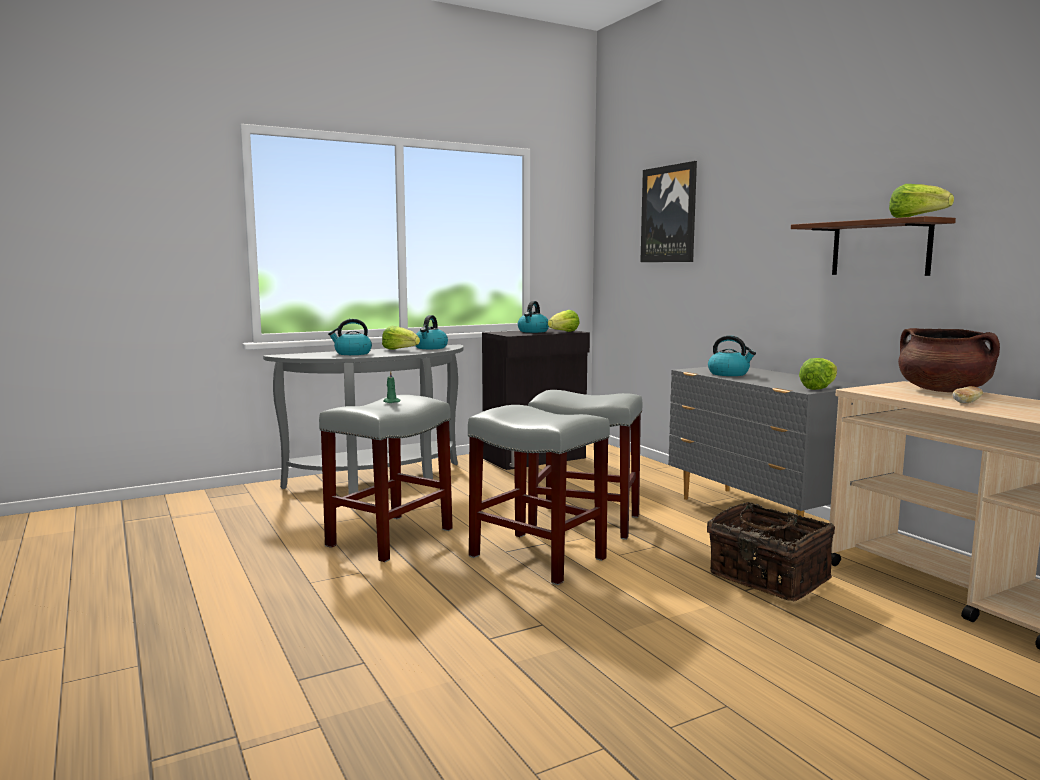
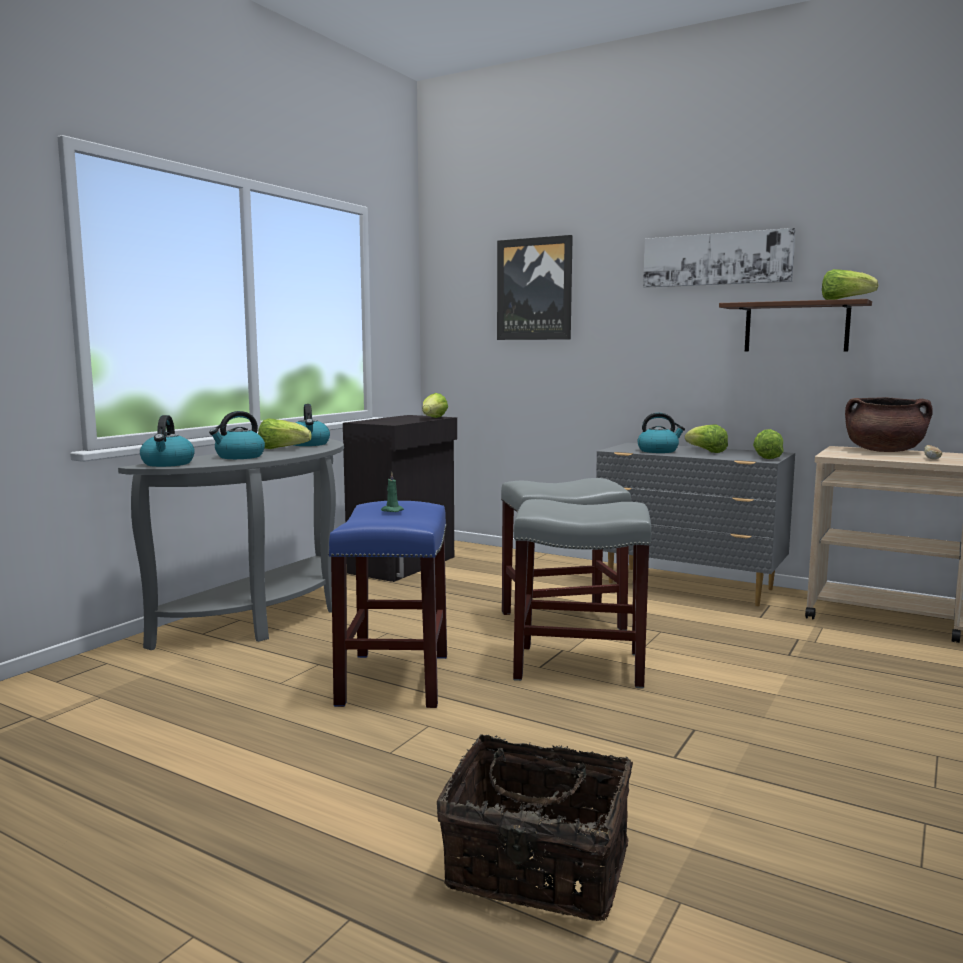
camera: 30 degrees left, 0 degrees up
(390, 537) = (394, 678): grey stool -> blue stool
(533, 331) = (397, 419): kettle -> kettle (168, 464)
(767, 578) = (786, 641): basket -> basket (536, 870)
(776, 378) = (706, 451): none -> lettuce
(810, 178) = (716, 259): none -> picture

